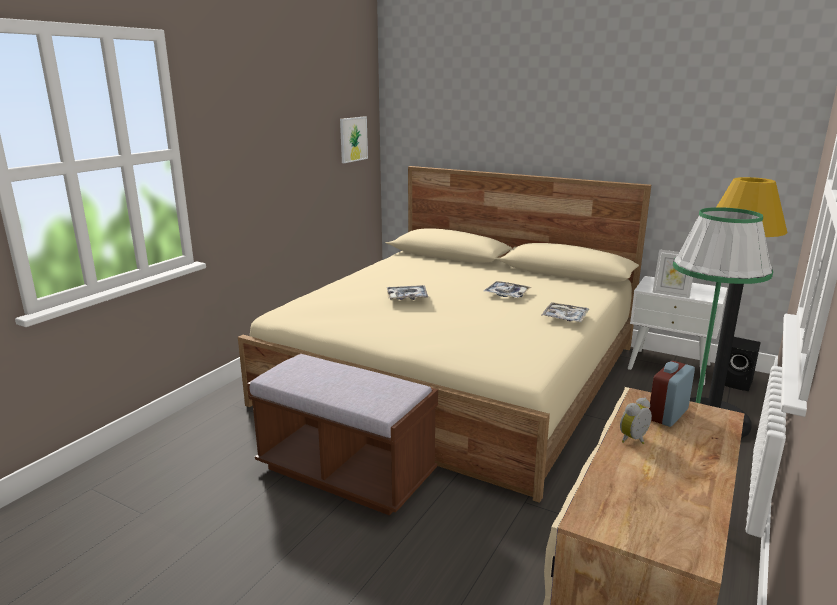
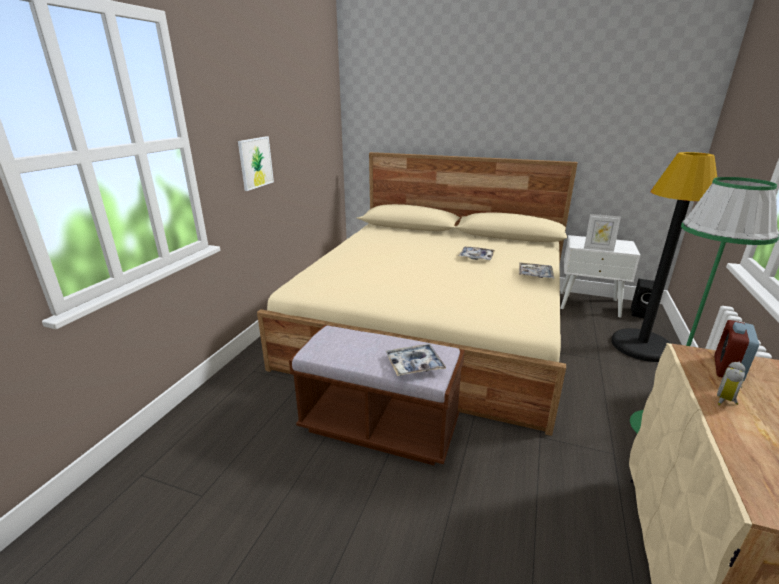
camera: 10 degrees left, 5 degrees up
(353, 139) = (324, 129): picture -> picture (255, 162)
(407, 297) = (399, 265): tray -> tray (414, 365)

